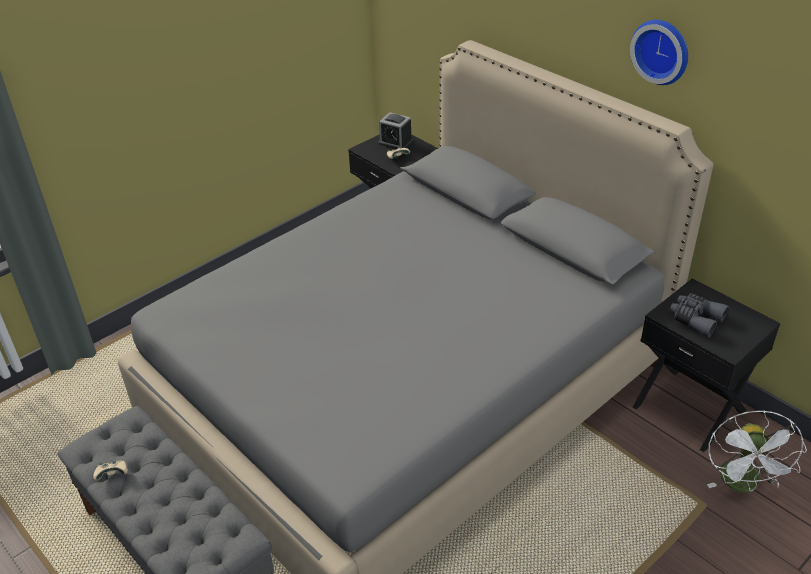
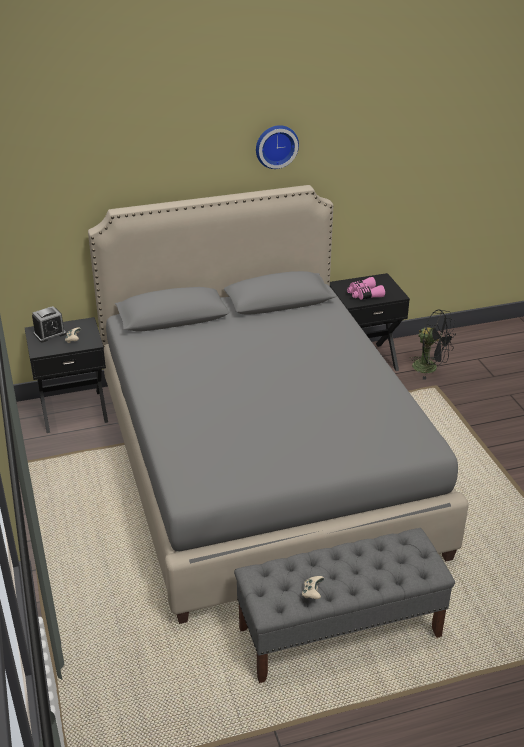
camera: 65 degrees left, 5 degrees down
(695, 319) = (364, 294): grey binoculars -> pink binoculars
(743, 485) = (430, 368): white fan -> black fan

